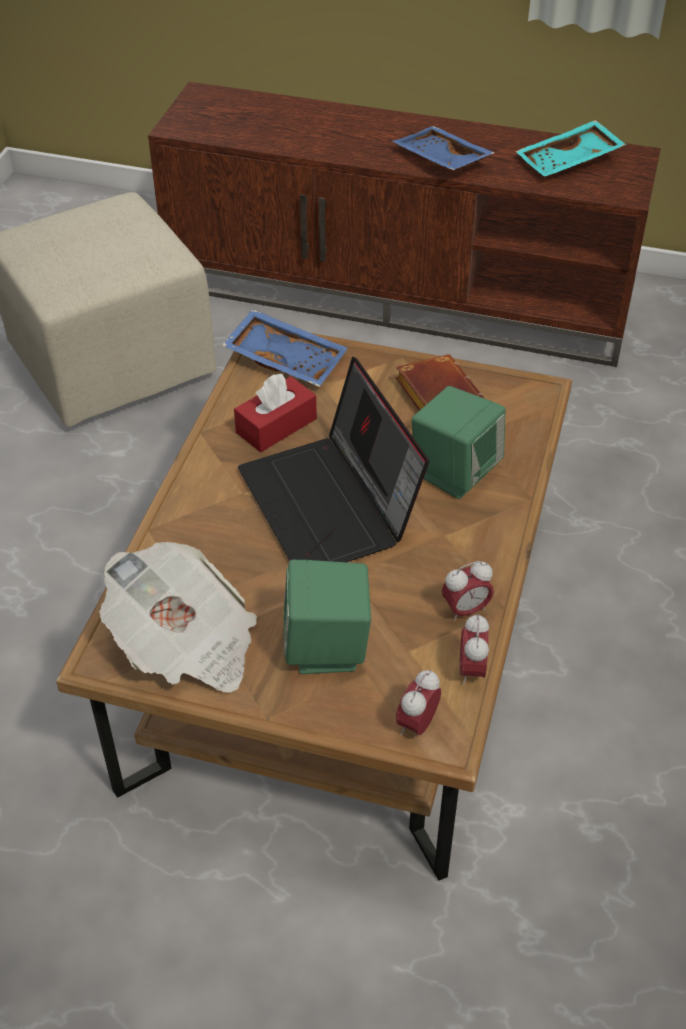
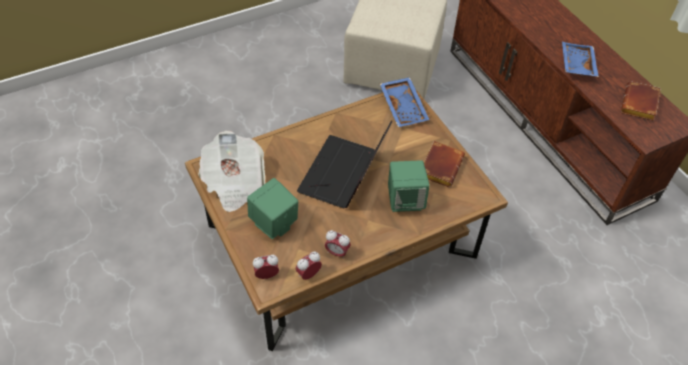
camera: 45 degrees right, 5 degrees up
(276, 426) = (365, 130): red tissue box -> none
(569, 162) = (640, 105): turquoise tray -> brown book

